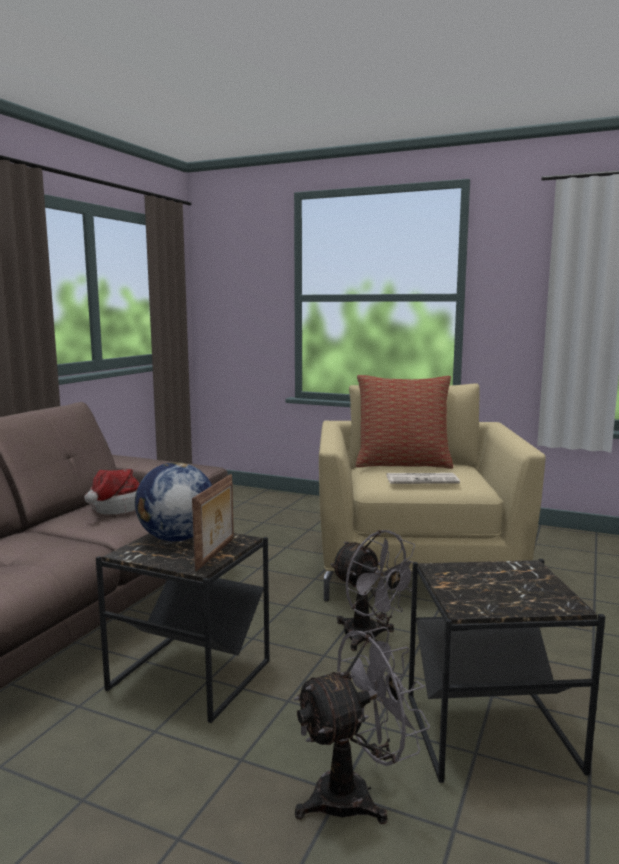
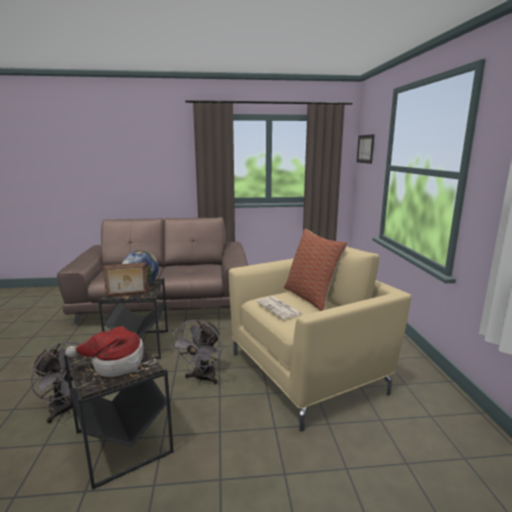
camera: 60 degrees right, 5 degrees up
(114, 508) = (194, 268): hat -> hat (115, 364)
(224, 274) = (365, 149): none -> picture

